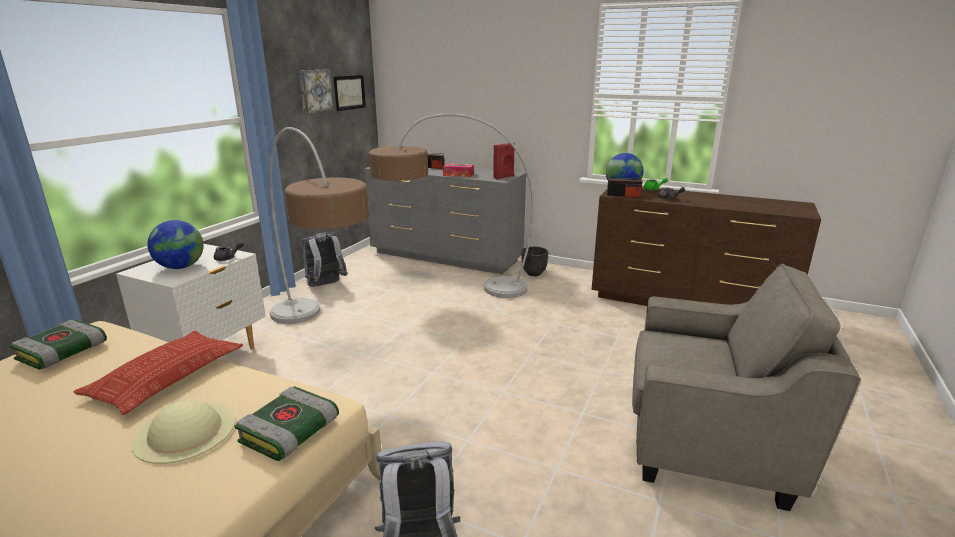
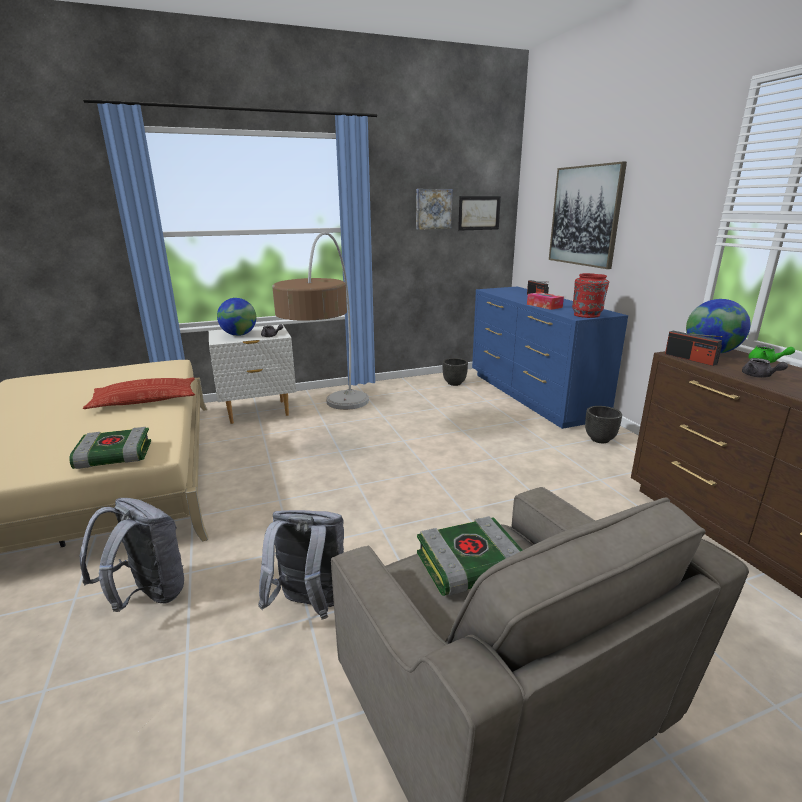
camera: 45 degrees right, 0 degrees up
(62, 352) = (139, 369): book -> book (469, 567)
(185, 431) = (88, 431): beige hat -> none
(325, 285) = (397, 389): grey backpack -> grey backpack (310, 606)
(369, 265) = (454, 383): none -> black planter
(446, 256) = (532, 396): grey dresser -> blue dresser
(446, 287) = (487, 421): floor lamp -> none
(465, 94) = (585, 216): none -> picture
(504, 177) = (587, 315): red speaker -> red vase

